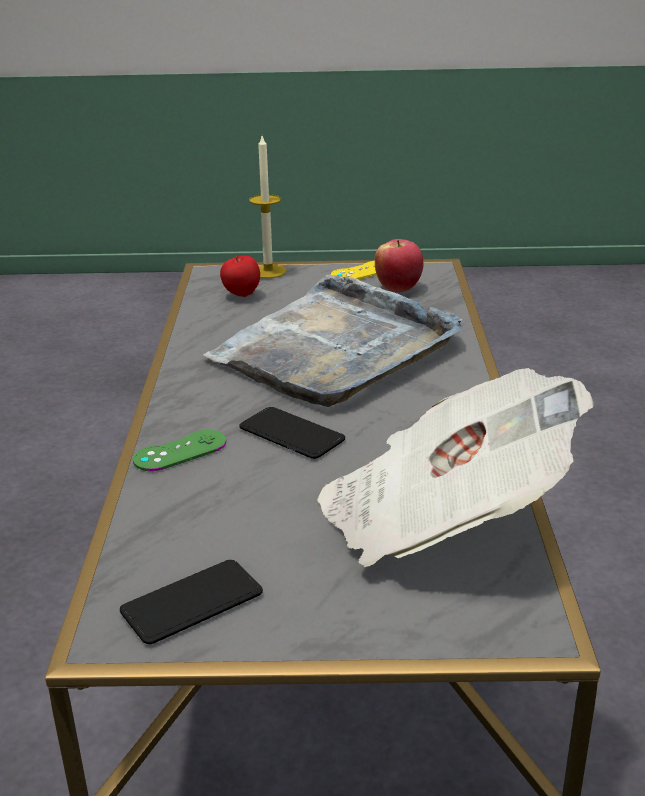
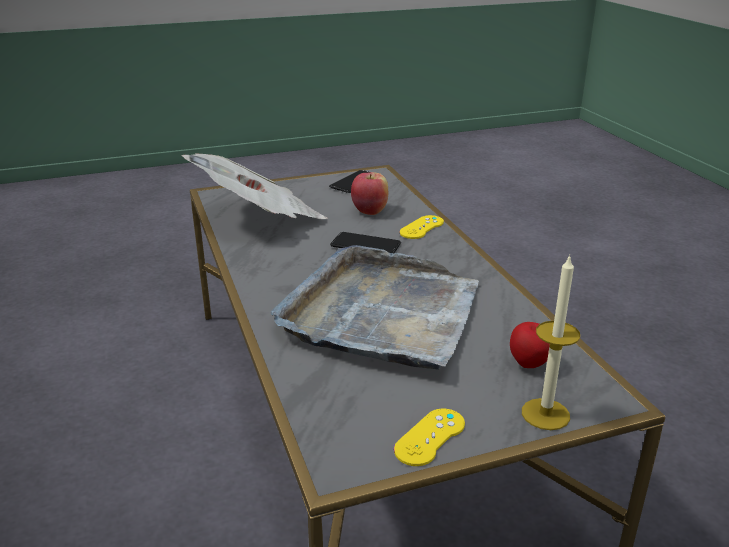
camera: 160 degrees right, 0 degrees up
(180, 451) = (421, 227): green game controller -> yellow game controller
(398, 288) = (367, 410): apple -> apple (369, 211)

